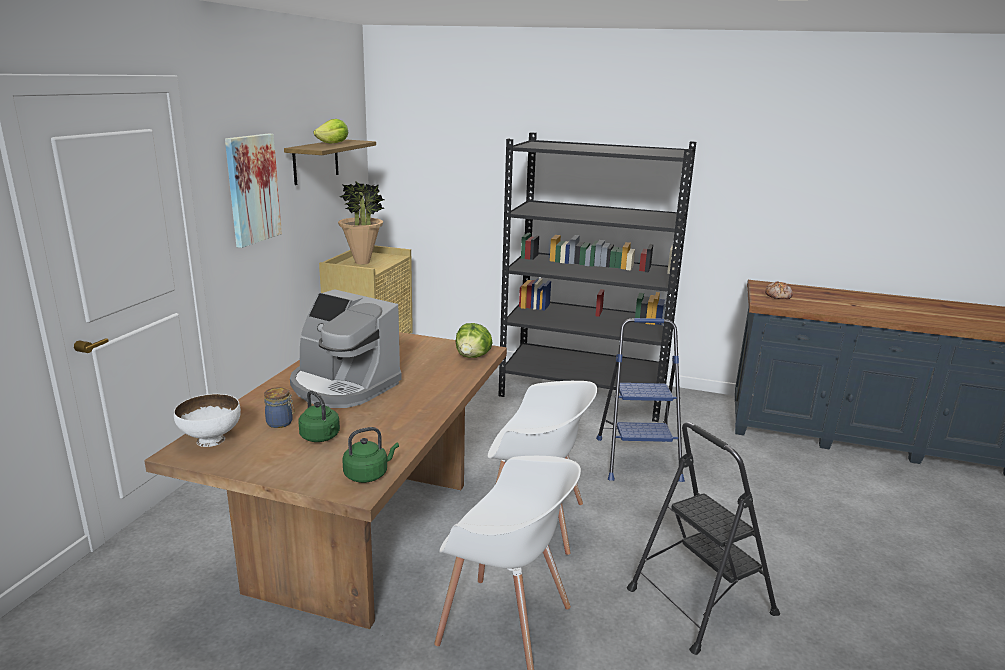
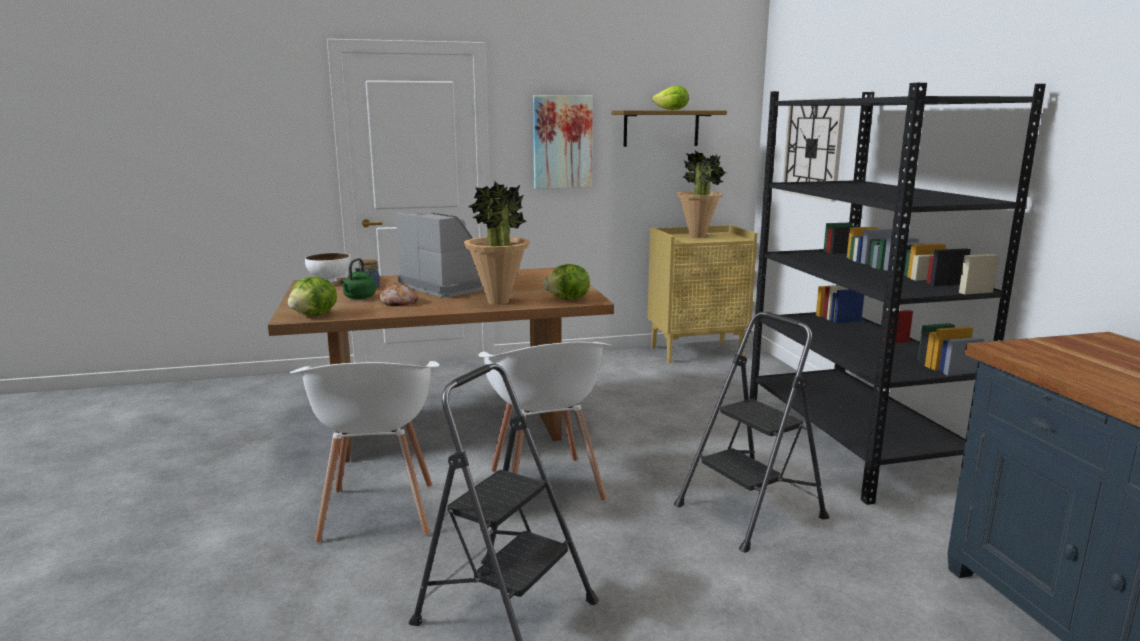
camera: 60 degrees right, 5 degrees down
(343, 386) = (448, 286): coffee machine -> coffee machine turned 135 degrees clockwise
(368, 474) = (315, 315): green kettle -> lettuce
(441, 381) = (498, 302): none -> potted plant
(455, 172) = (813, 148): none -> wall clock
(637, 456) = (753, 509): blue step ladder -> black step ladder
(778, 296) = (1075, 352): bread -> bread (399, 303)

